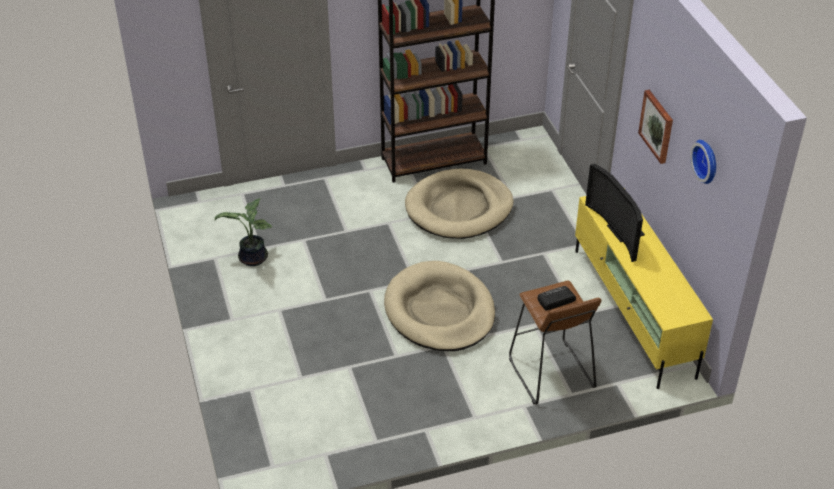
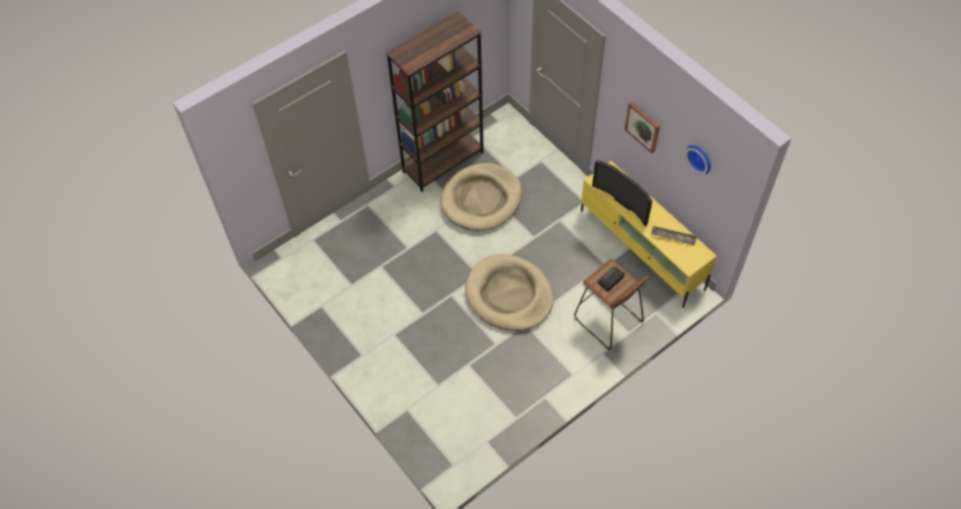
camera: 20 degrees left, 15 degrees up
(252, 259) = (350, 297): potted plant -> none
(664, 284) = (673, 237): none -> tray

